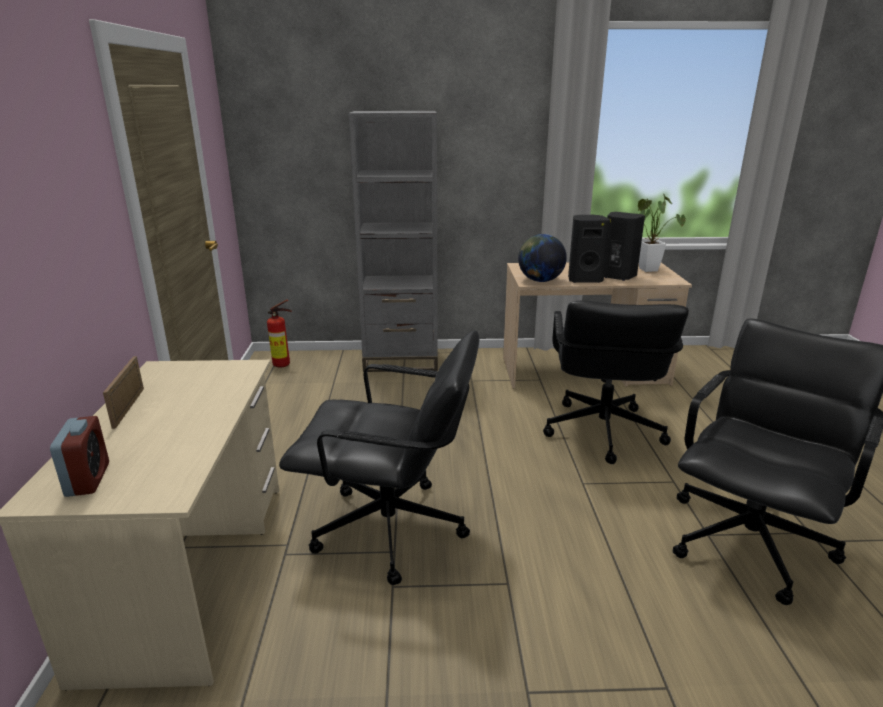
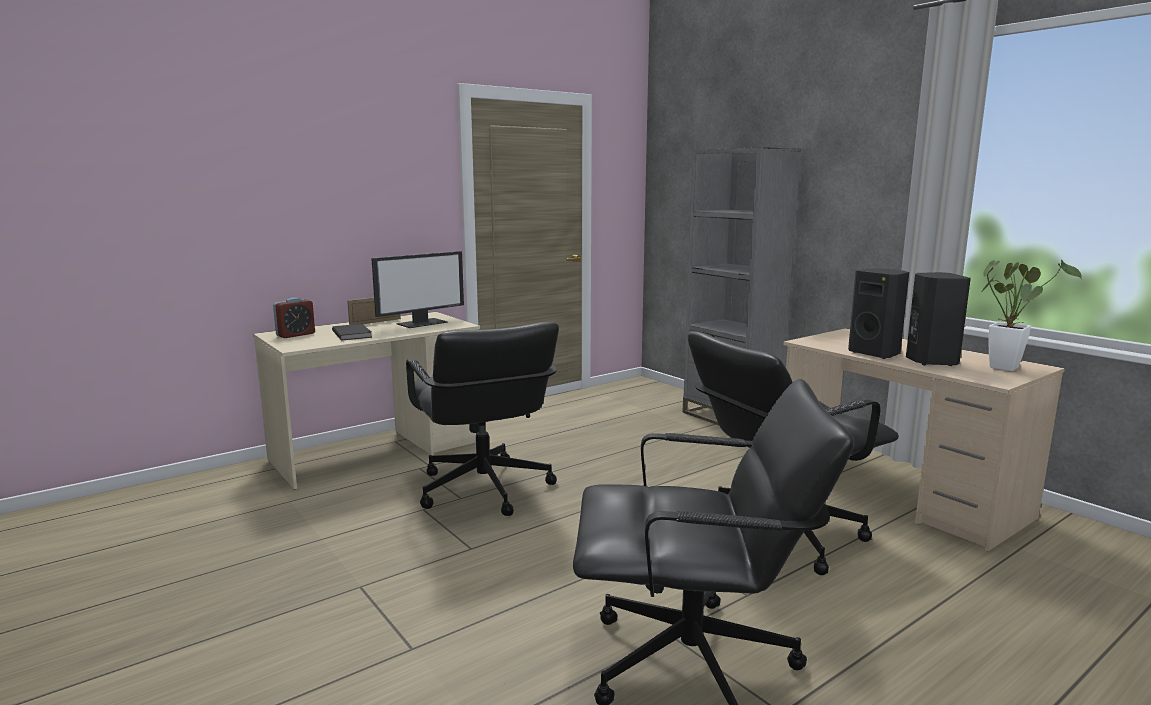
camera: 55 degrees right, 10 degrees down
(170, 436) = (353, 334): none -> black book
(195, 383) = (422, 323): none -> monitor
(284, 365) = (640, 389): fire extinguisher -> none
(540, 280) = (822, 343): globe -> none

